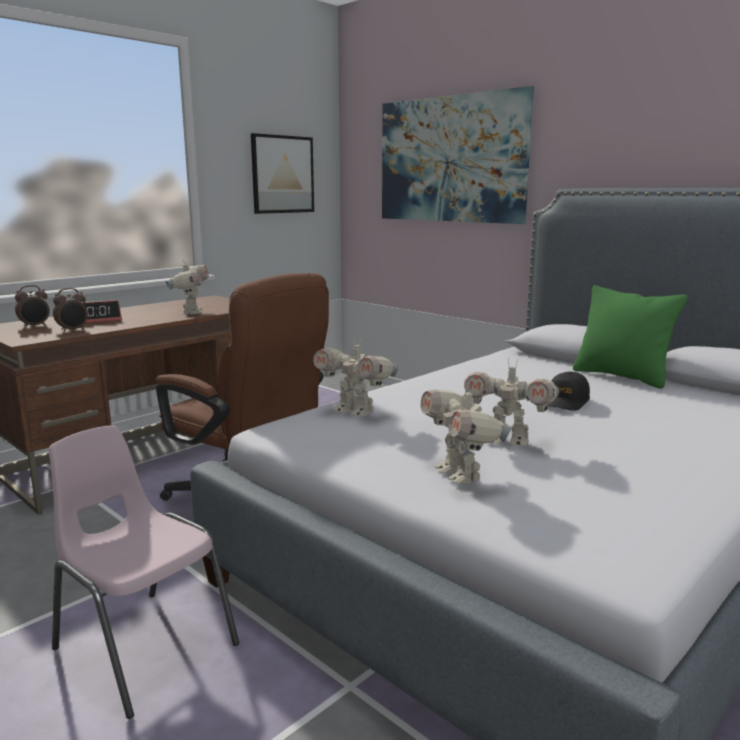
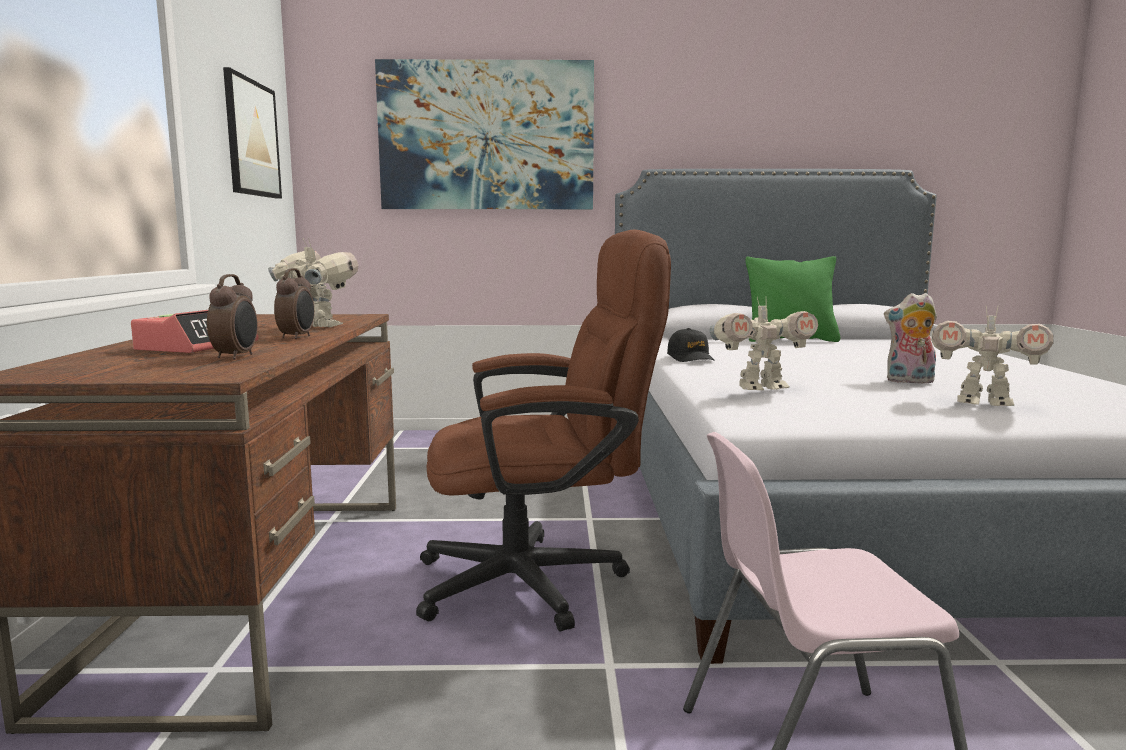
camera: 45 degrees left, 5 degrees down
(35, 326) = (121, 363): alarm clock -> alarm clock (297, 337)
(507, 440) = (909, 381): toy robot -> plush toy
(565, 402) = (835, 356): black cap -> black cap (690, 358)

